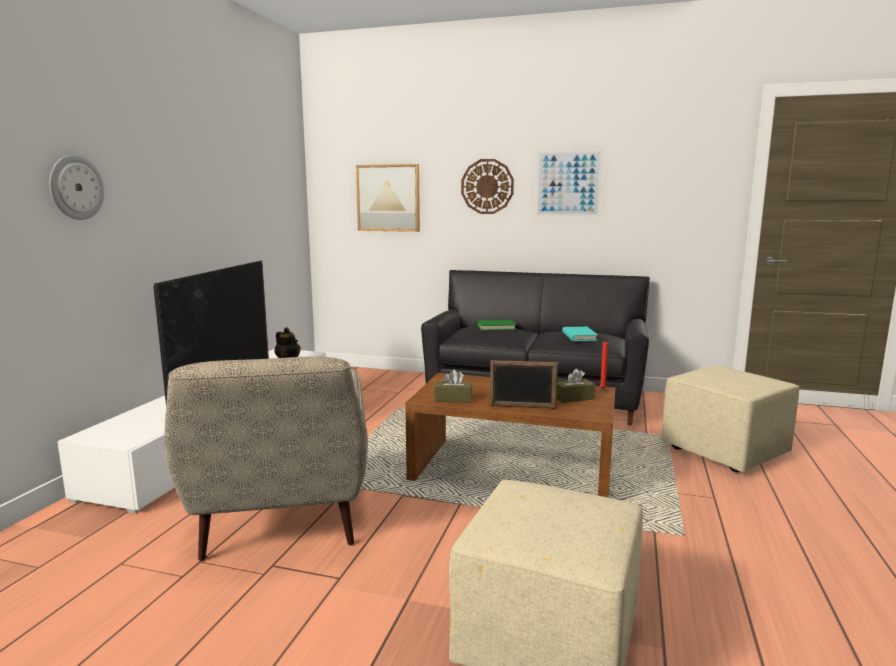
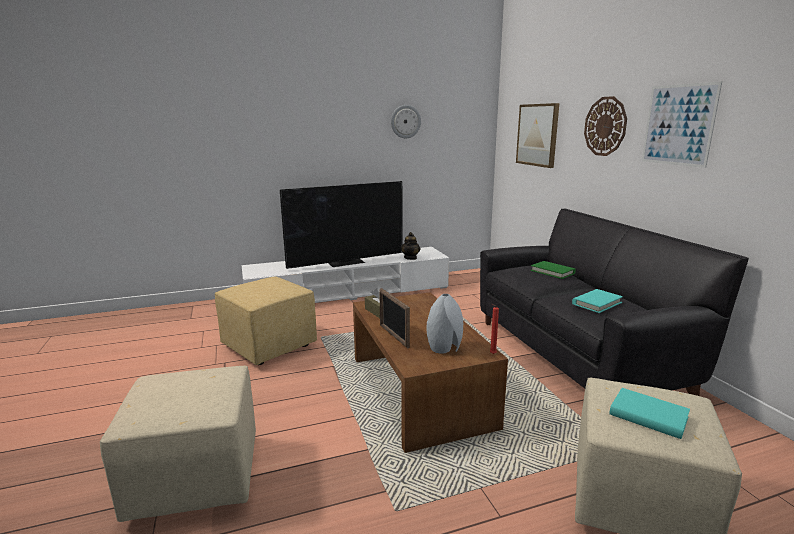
camera: 55 degrees right, 5 degrees up
(76, 187) = (267, 131): wall clock -> wall clock (405, 121)
(281, 522) = (268, 346): beige armchair -> yellow ottoman
(573, 398) = (445, 348): brown tissue box -> grey vase
(735, 379) = (648, 416): none -> turquoise book

